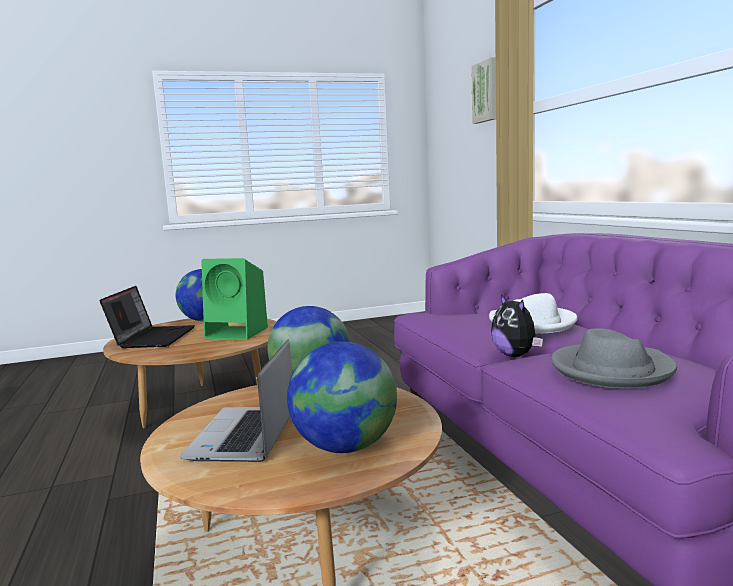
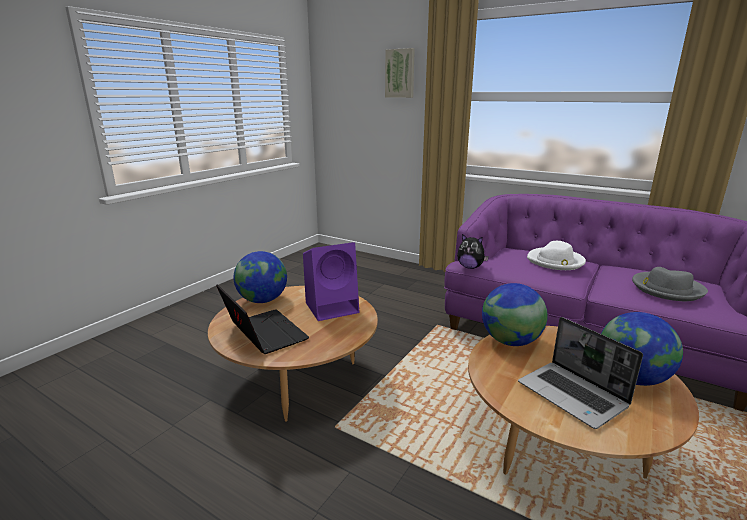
camera: 40 degrees left, 10 degrees up
(238, 333) = (333, 307): green speaker -> purple speaker
(515, 355) = (590, 287): plush toy -> plush toy (470, 267)

